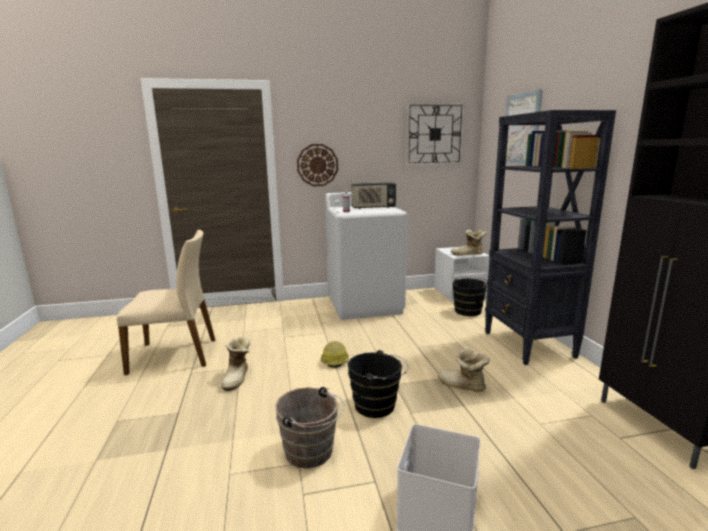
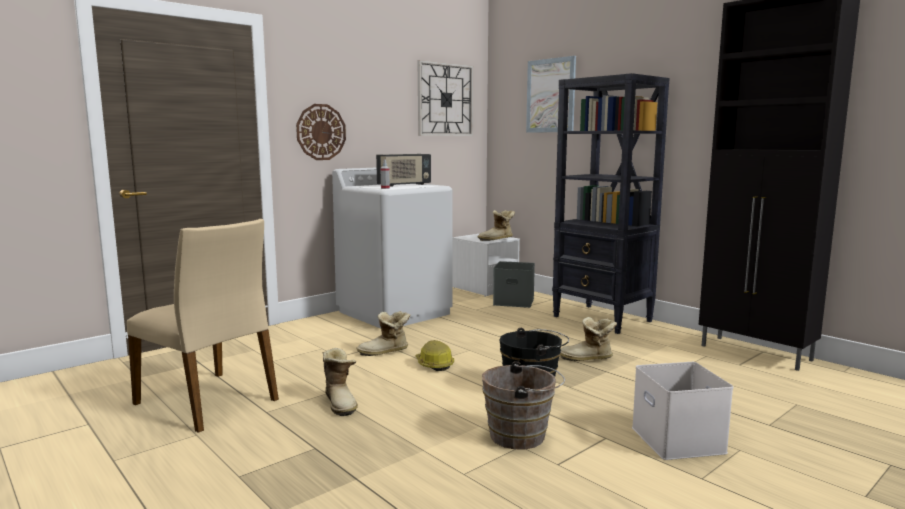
camera: 30 degrees left, 5 degrees down
(175, 355) = (209, 401): beige chair -> beige chair turned 75 degrees clockwise
(316, 340) = (385, 352): none -> boot
(469, 310) = (514, 301): black bucket -> grey storage box

